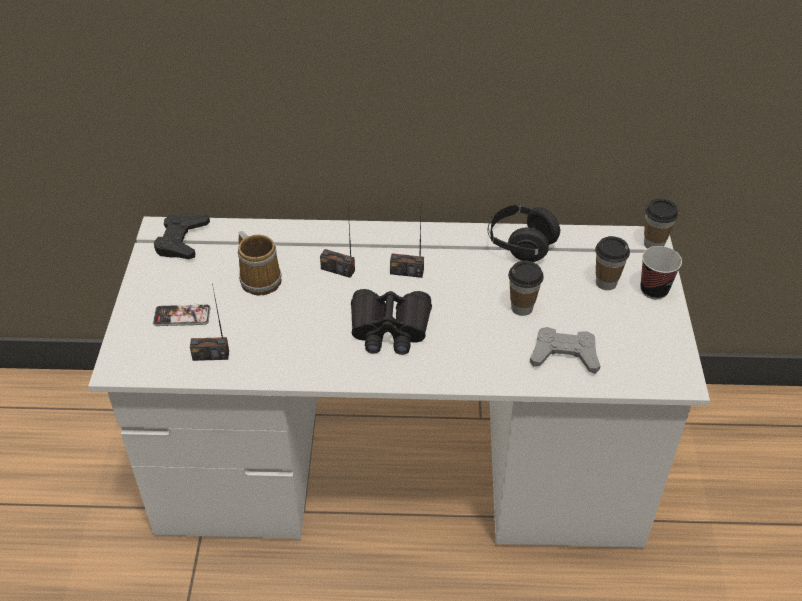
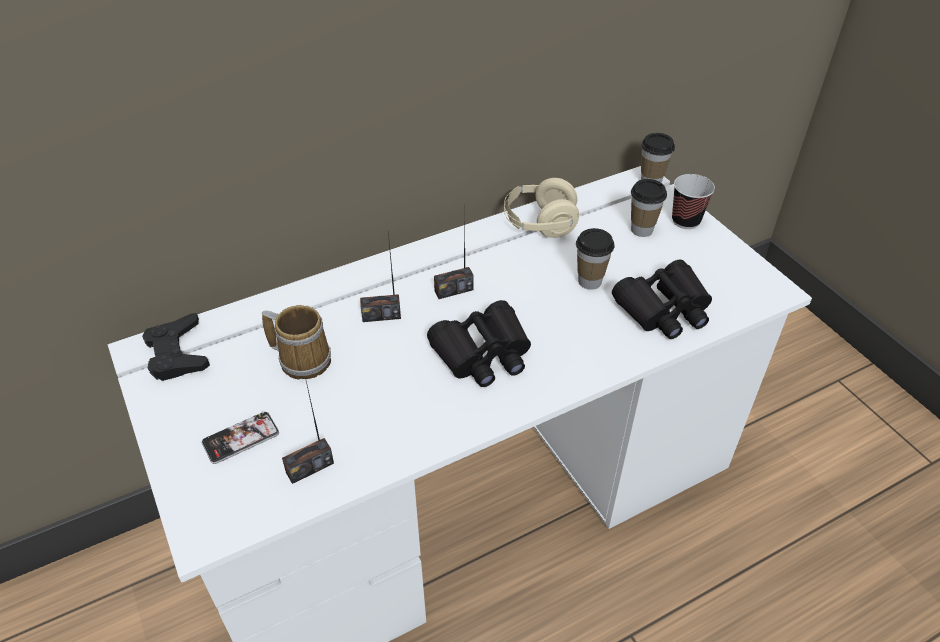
camera: 30 degrees left, 0 degrees up
(520, 245) = (539, 224): black headphones -> beige headphones
(564, 355) = (664, 309): grey game controller -> black binoculars

